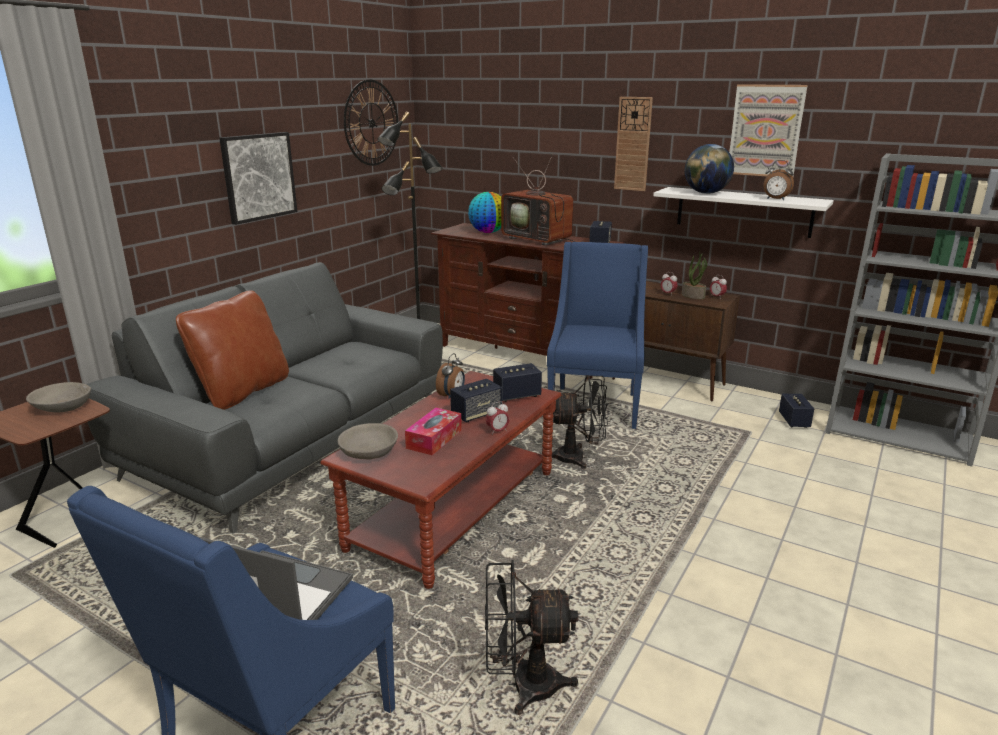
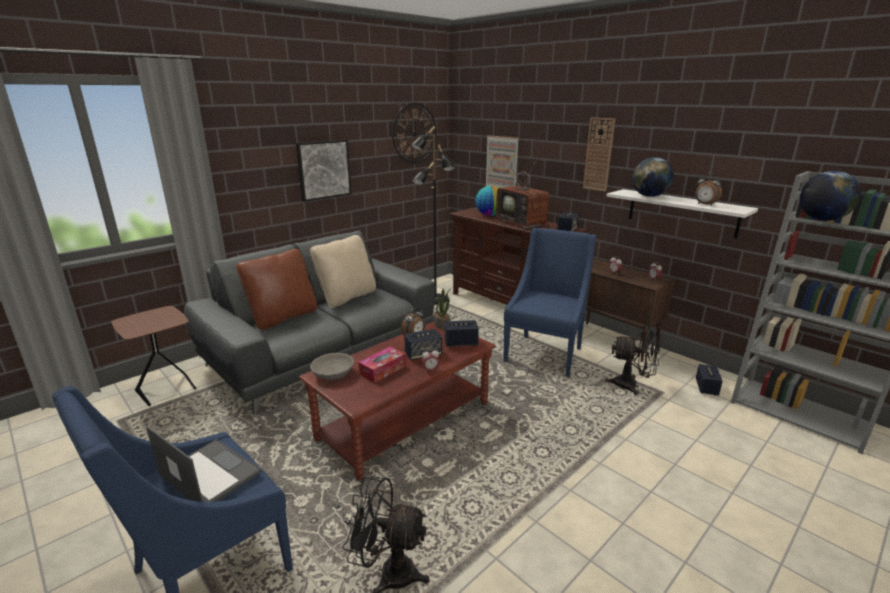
camera: 15 degrees right, 0 degrees up
(62, 407) = (163, 317): grey bowl -> none
(321, 357) = (347, 297): none -> beige pillow
(578, 458) = (513, 394): black fan -> black fan (631, 385)
(693, 296) = (634, 277): potted plant -> potted plant (442, 325)
(765, 131) = (703, 148): picture -> picture (502, 163)
(910, 207) = (822, 220): none -> globe

